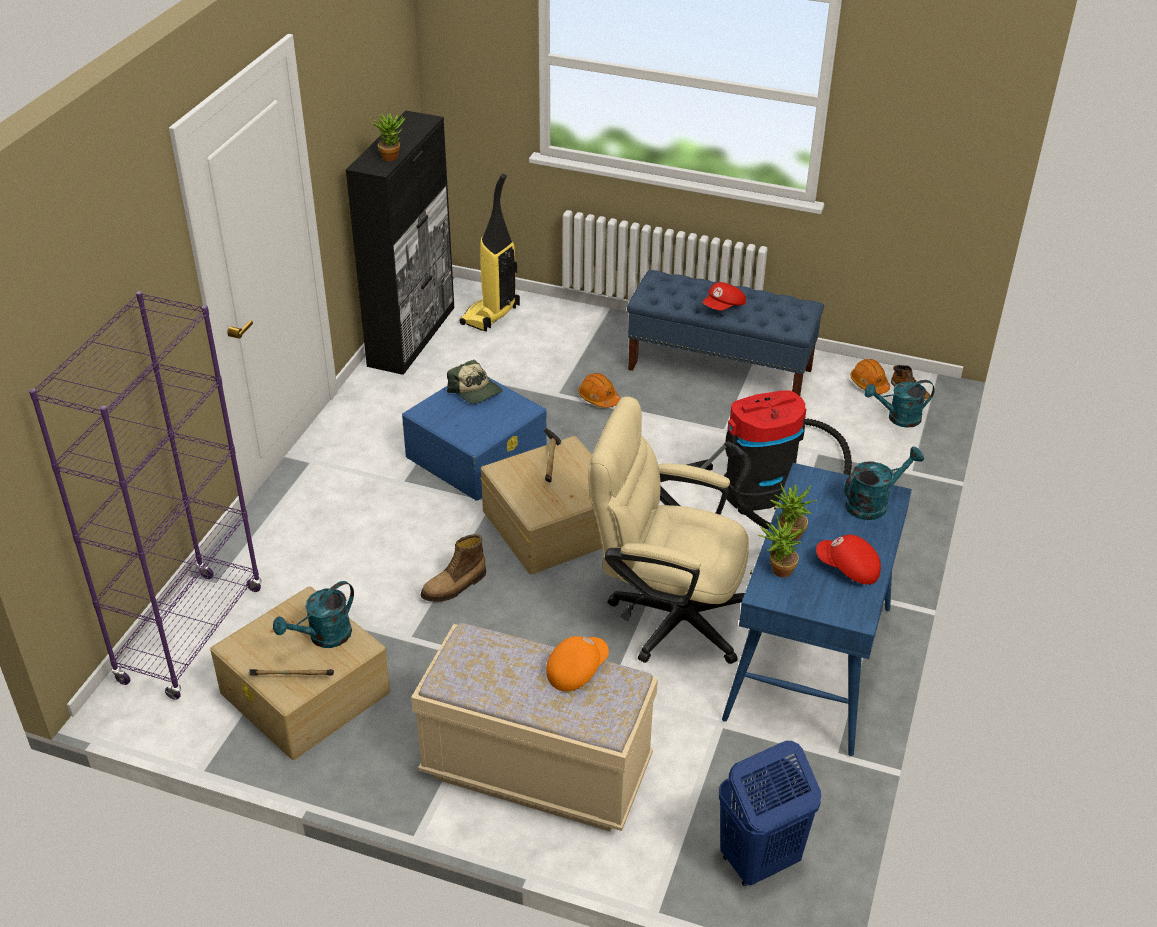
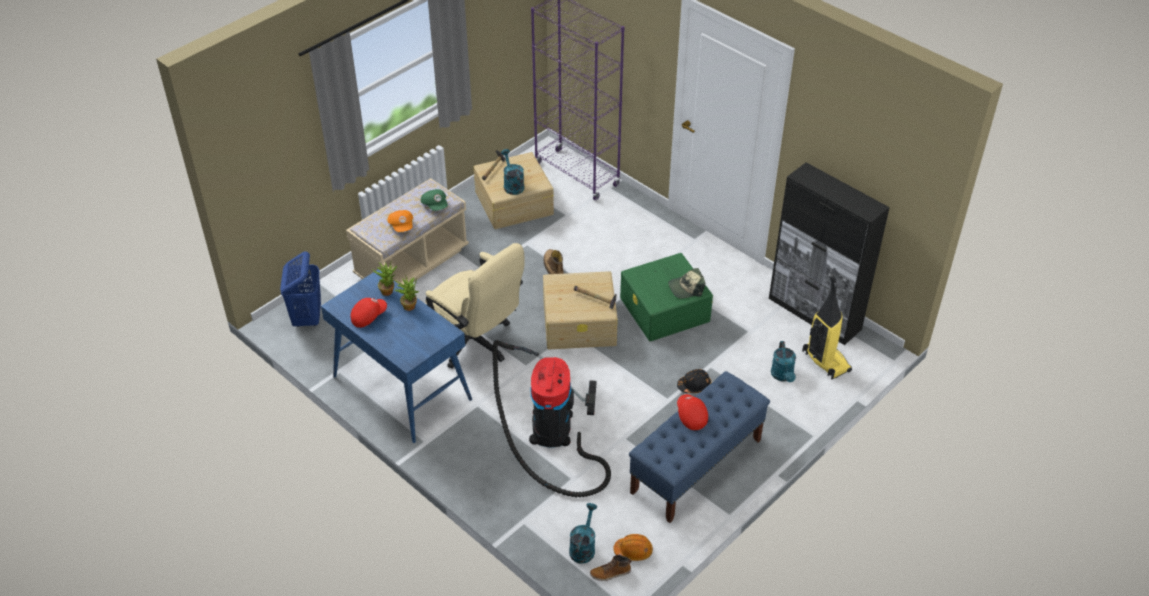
camera: 115 degrees right, 5 degrees up
(391, 156) = (816, 184): potted plant -> none
(477, 453) = (664, 309): blue storage box -> green storage box
(495, 648) = (435, 205): none -> green cap
(598, 398) = (694, 385): orange hard hat -> black hard hat
(666, 615) = (476, 344): beige office chair -> beige office chair turned 90 degrees clockwise
(873, 503) = (407, 350): turquoise watering can -> turquoise watering can (783, 376)

